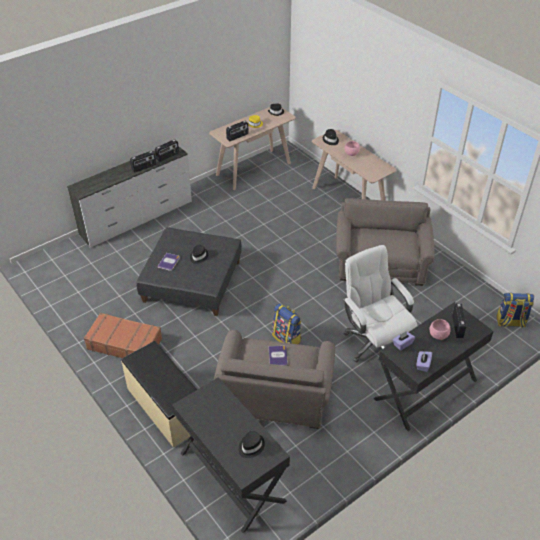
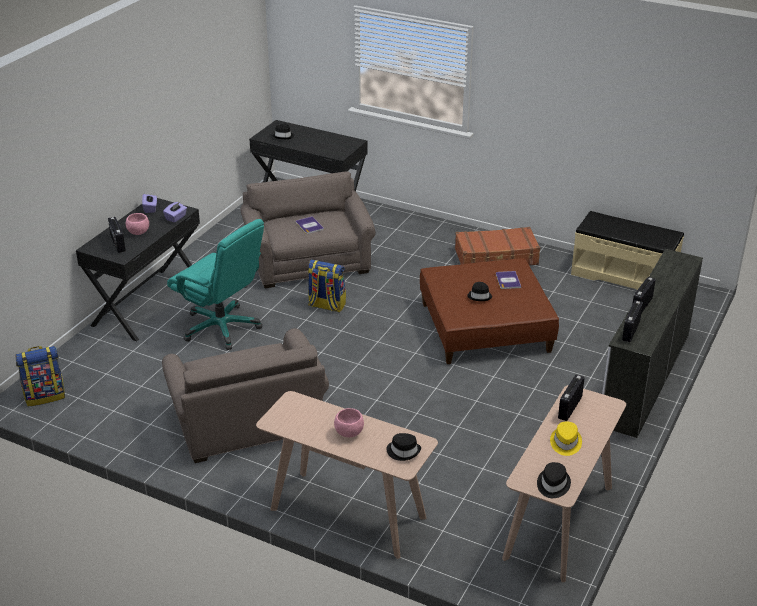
camera: 155 degrees right, 10 degrees down
(165, 407) = (406, 229): beige bench -> beige bench (623, 276)
(192, 281) = (486, 327): grey ottoman -> brown ottoman
(373, 343) = (222, 327): white office chair -> turquoise office chair

